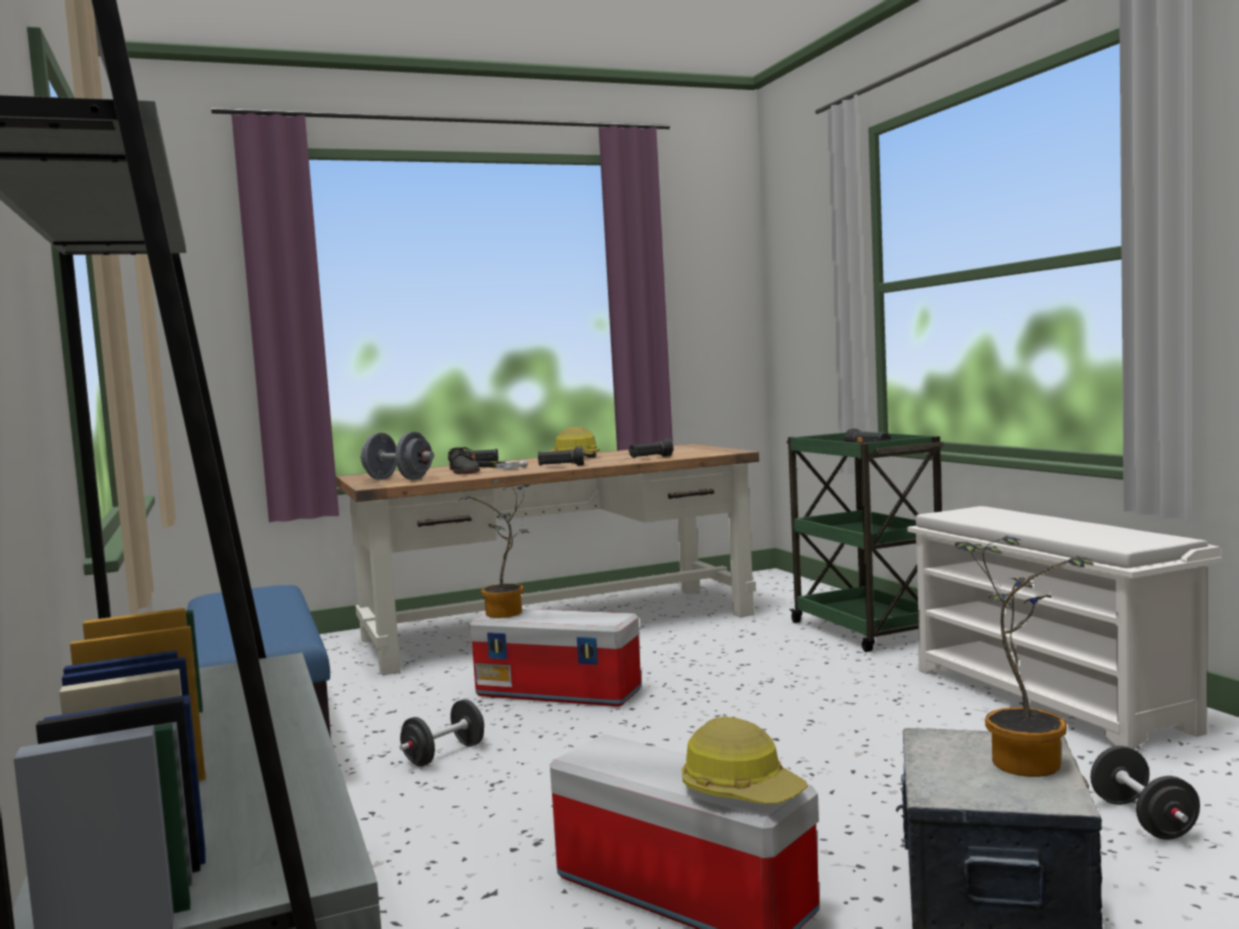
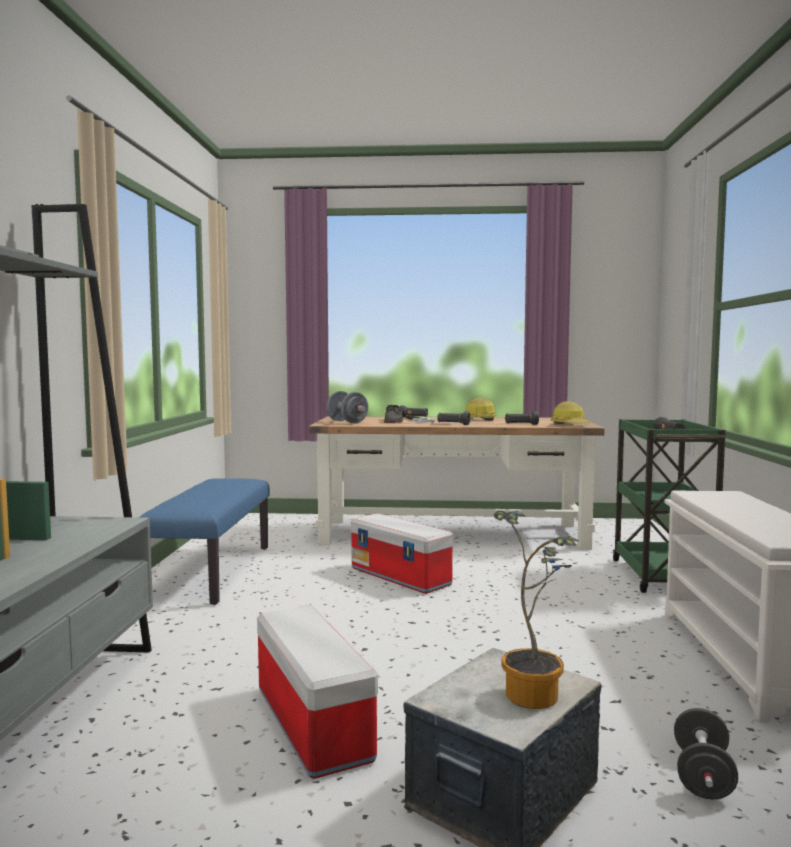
camera: 25 degrees right, 0 degrees up
(444, 755) = (292, 600): black dumbbell -> none
(506, 614) = (375, 518): potted plant -> none
(741, 790) = (326, 661): hard hat -> hard hat (570, 425)

